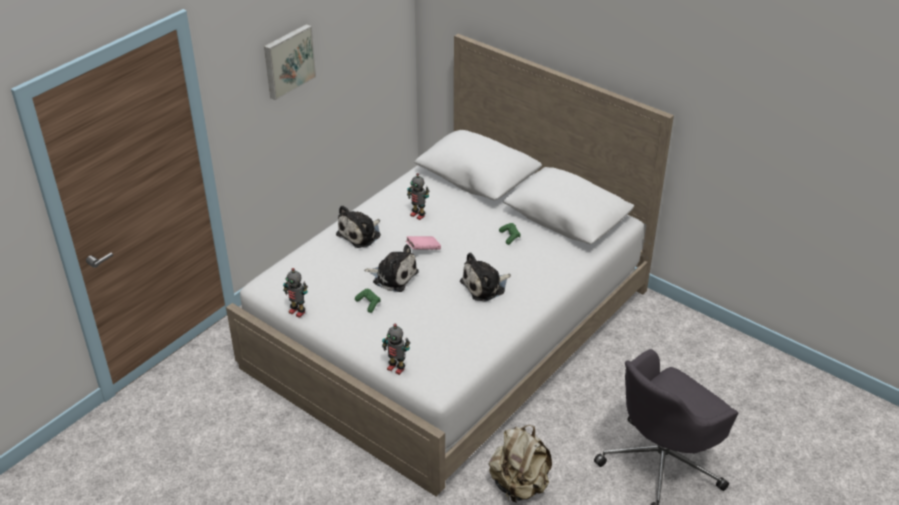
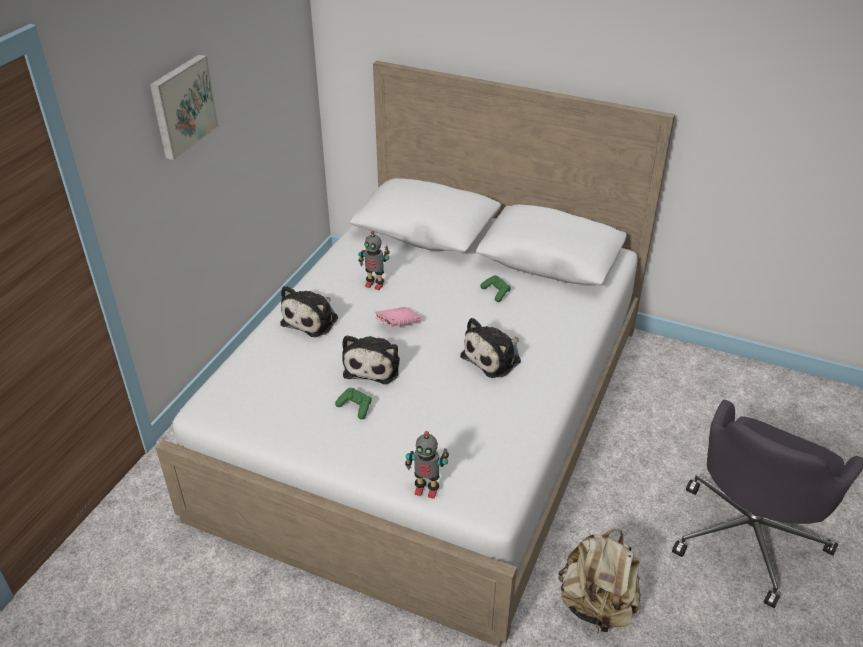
camera: 15 degrees left, 0 degrees up
(297, 311) = (263, 436): toy robot -> none
(393, 276) = (373, 365): plush toy -> plush toy turned 90 degrees clockwise

